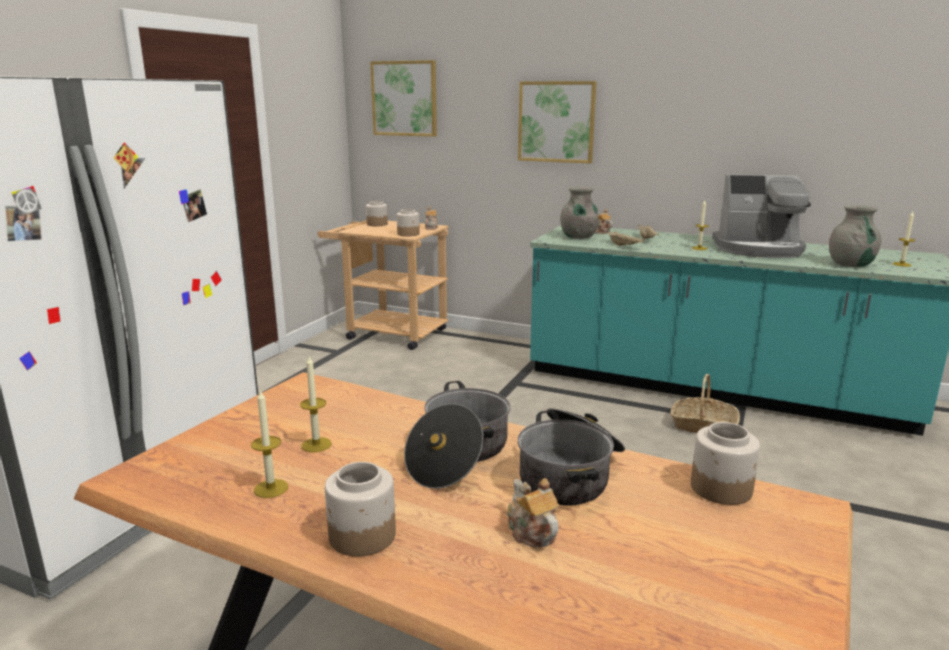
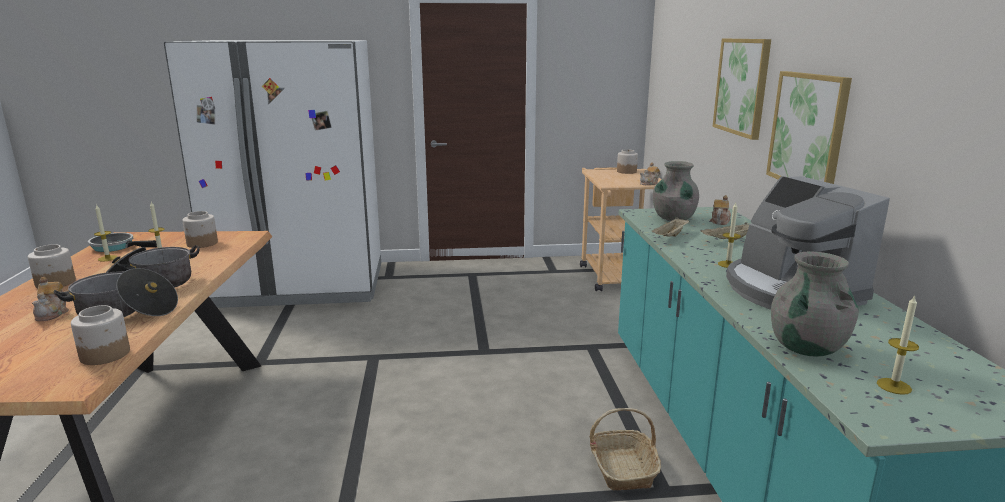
camera: 60 degrees right, 0 degrees up
(204, 480) = (116, 247): none -> frying pan
(404, 98) = (672, 54): picture -> picture (808, 131)
(408, 234) = (611, 183): jar -> jar (202, 243)
(531, 532) = (53, 313): teapot -> teapot turned 135 degrees clockwise

